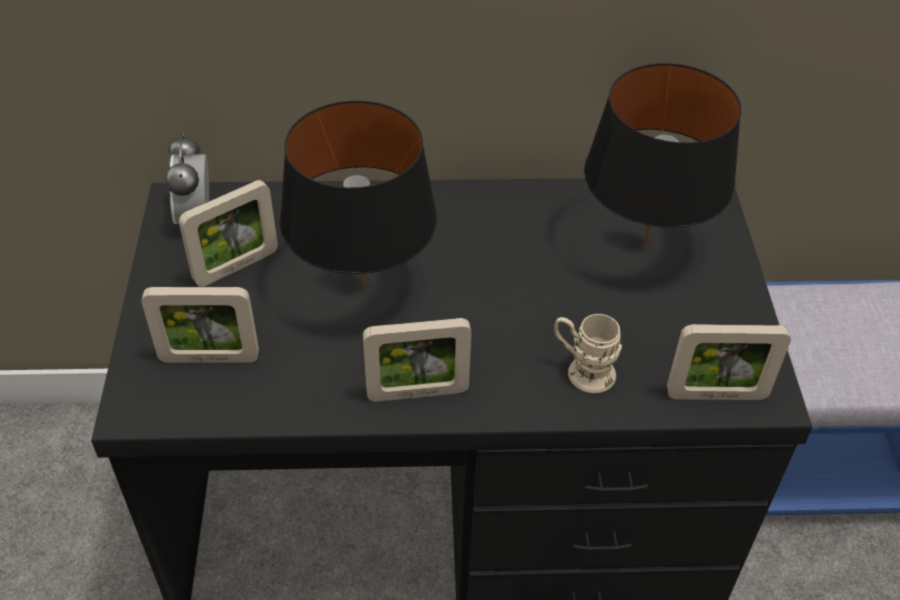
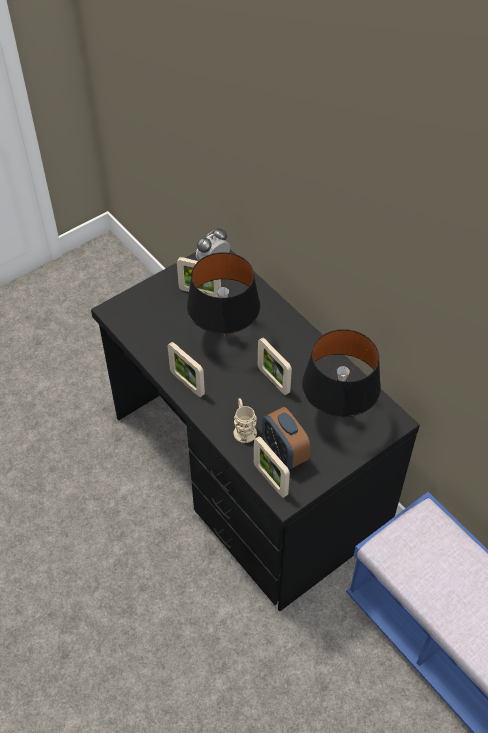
camera: 55 degrees right, 5 degrees up
(209, 358) = (150, 315): picture frame -> picture frame (273, 380)
(672, 347) = (284, 453): none -> alarm clock

